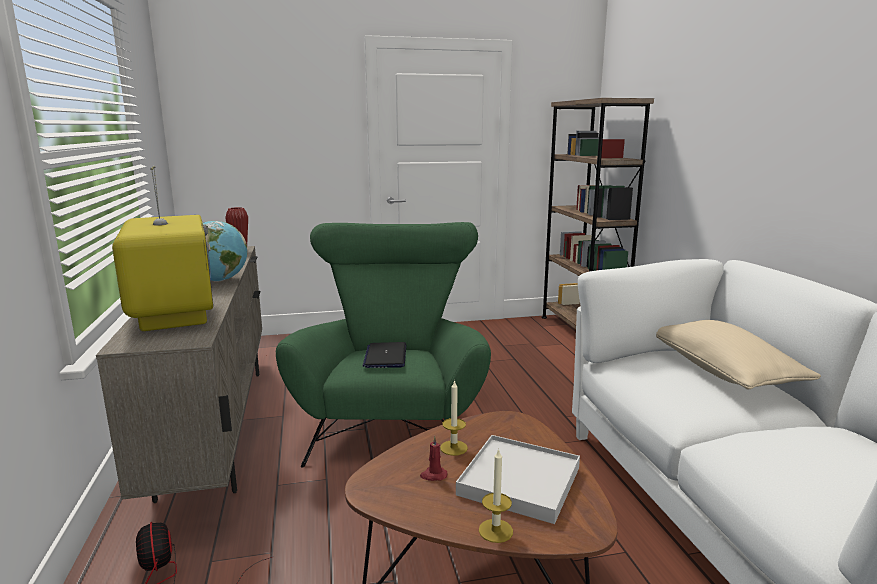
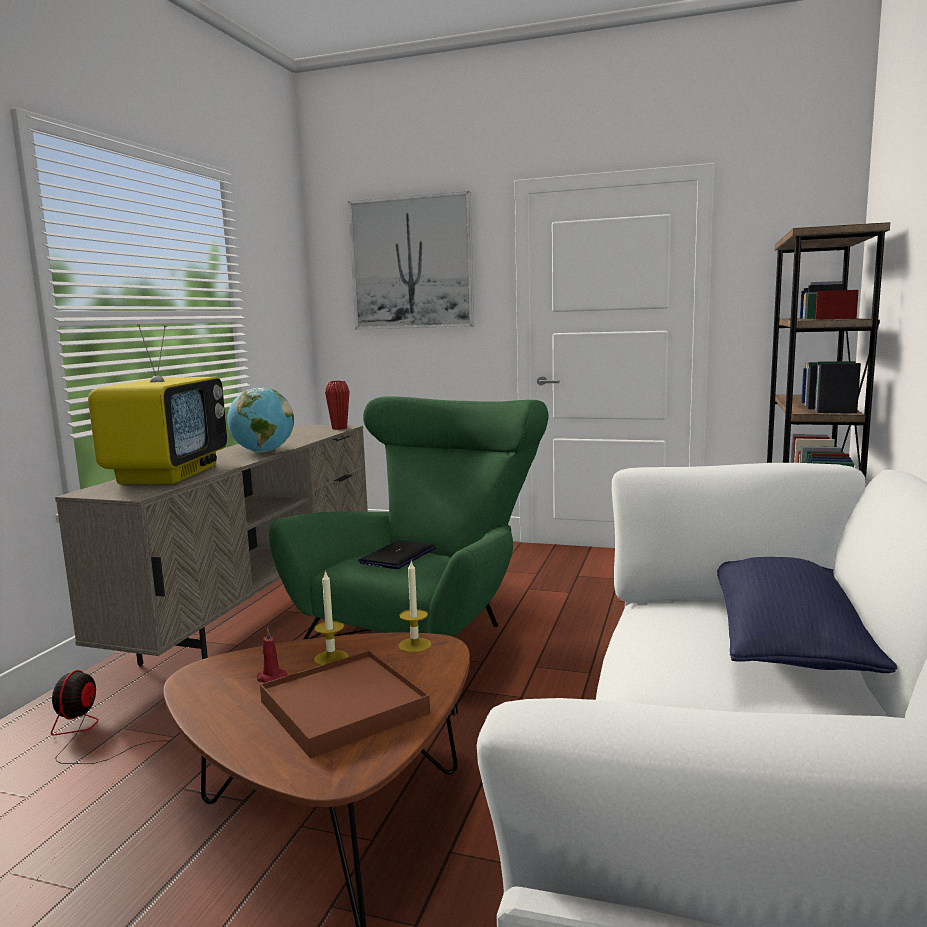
camera: 30 degrees right, 5 degrees down
(272, 99) = (411, 263): none -> picture
(495, 530) = (244, 745): candle -> candle (415, 645)
(519, 481) = (344, 707): white tray -> brown tray
(723, 372) = (788, 643): beige pillow -> blue pillow

